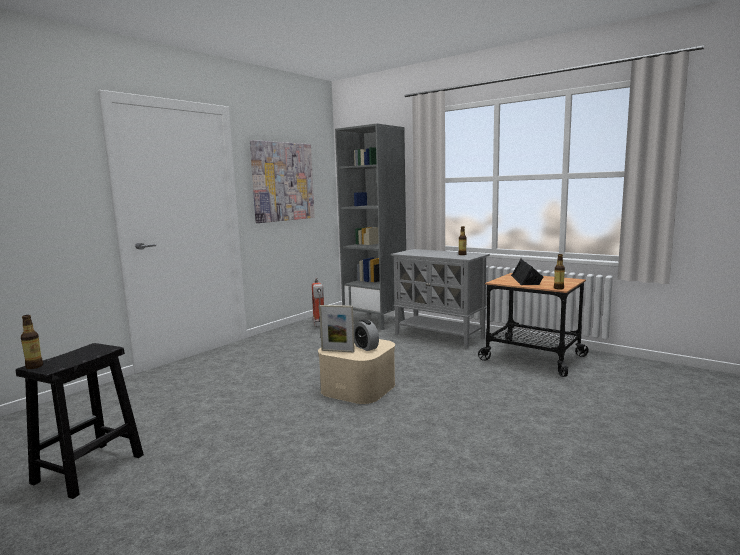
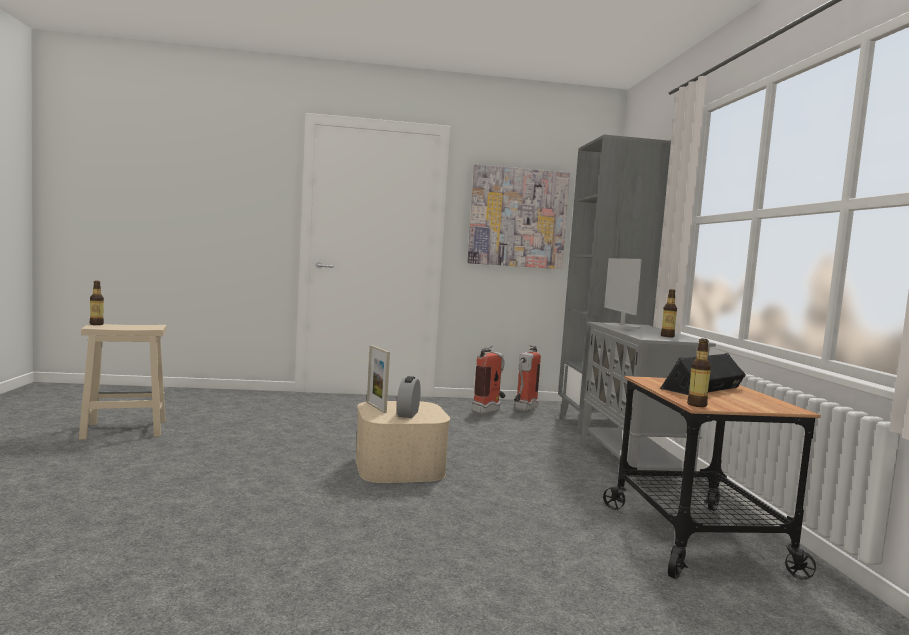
camera: 45 degrees right, 5 degrees down
(88, 470) = (123, 430): black stool -> beige stool
(305, 334) = (489, 411): none -> fire extinguisher
(419, 253) = (621, 326): none -> monitor

